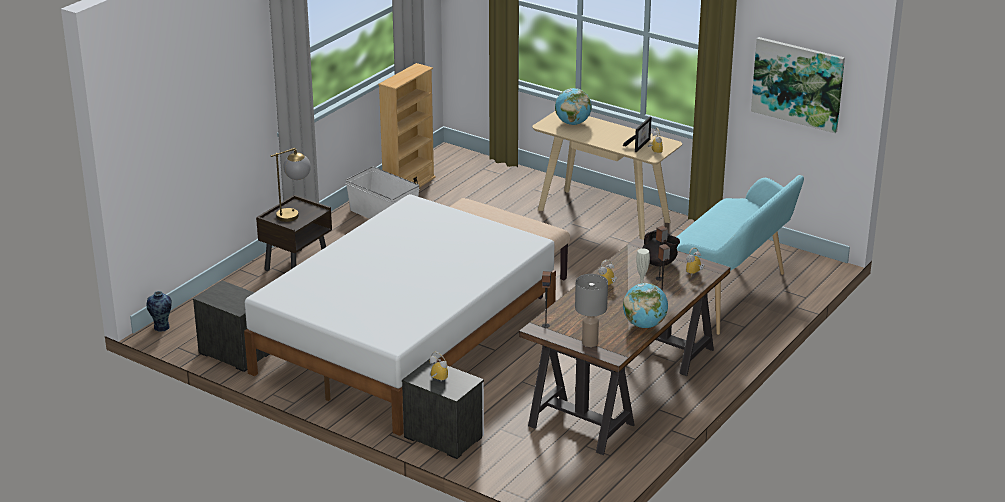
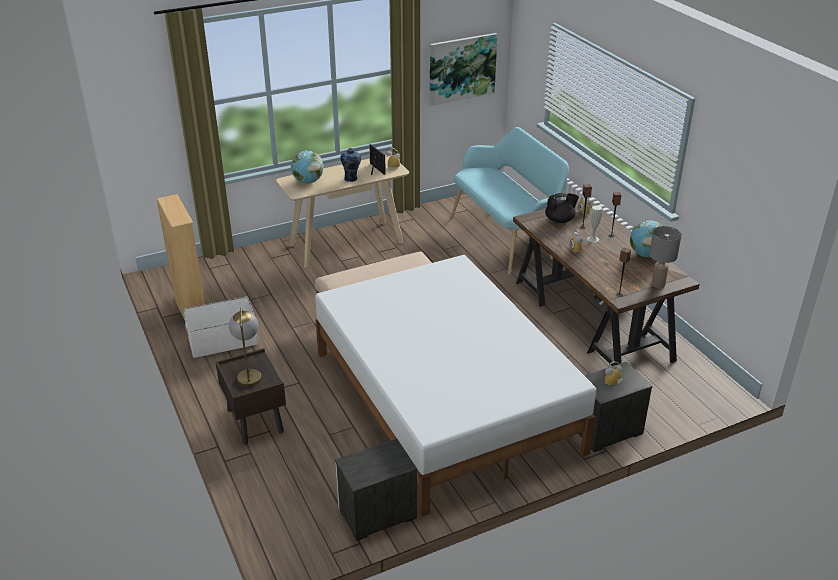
camera: 60 degrees left, 5 degrees up
(161, 327) = (282, 554): vase -> vase (351, 179)

